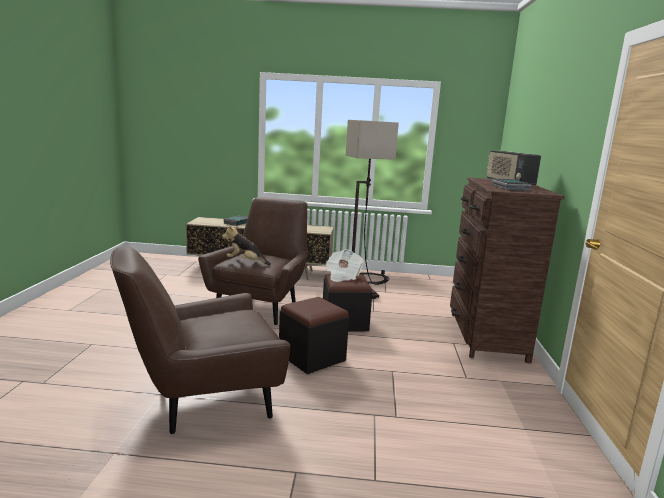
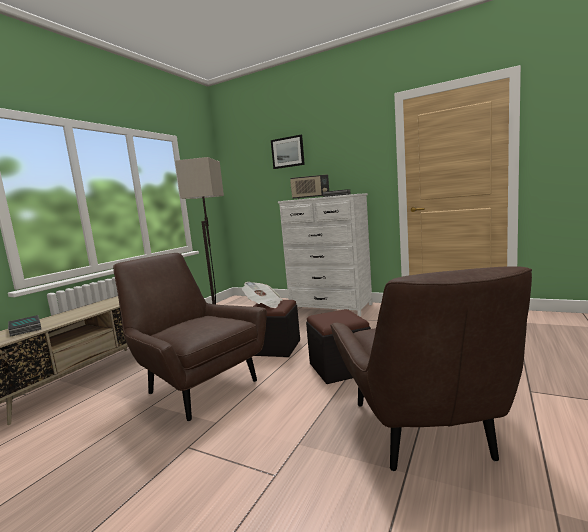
camera: 65 degrees left, 5 degrees down
(245, 262) = (204, 330): plush toy -> none
(485, 336) = (330, 308): brown dresser -> white dresser
(538, 111) = (288, 152): none -> picture

